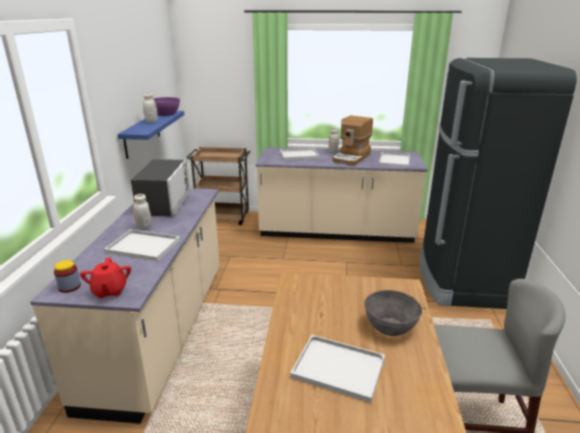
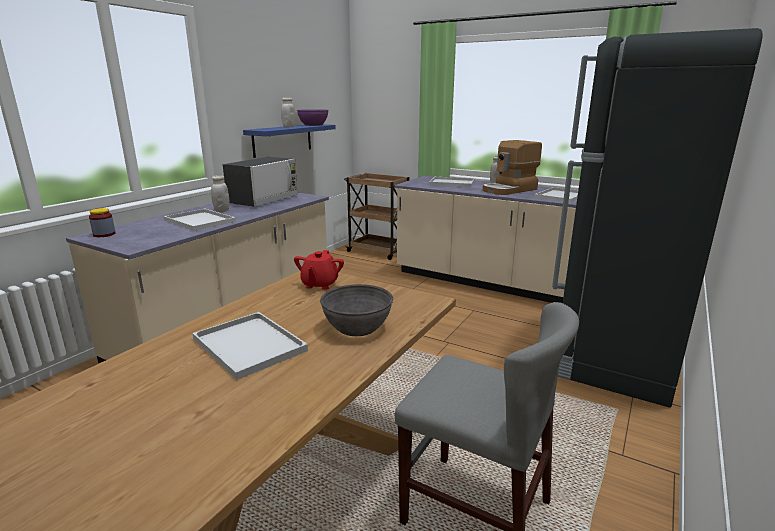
camera: 25 degrees right, 5 degrees down
(109, 291) = (126, 241): red teapot -> red teapot (319, 284)

